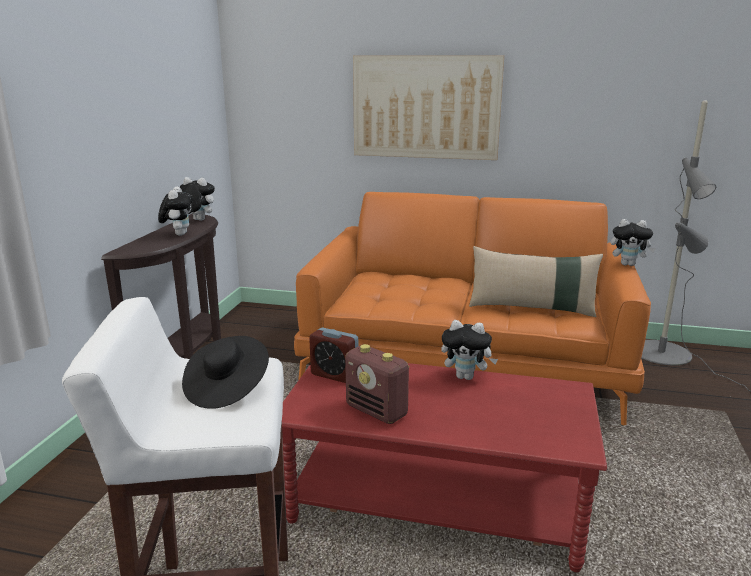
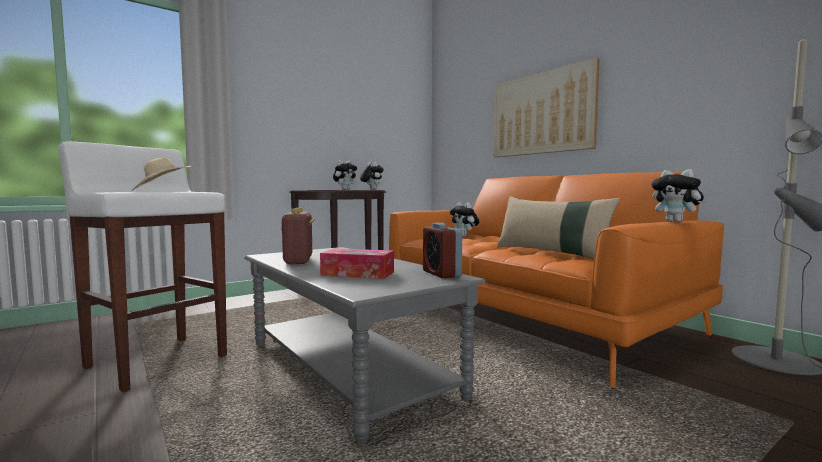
camera: 40 degrees right, 15 degrees down
(227, 389) = (161, 190): black hat -> beige hat
(334, 375) = (323, 251): alarm clock -> alarm clock (441, 274)
(436, 504) = (348, 369): red coffee table -> grey coffee table
(466, 377) = (394, 262): plush toy -> plush toy (464, 236)
(497, 415) = (358, 273): none -> tissue box

